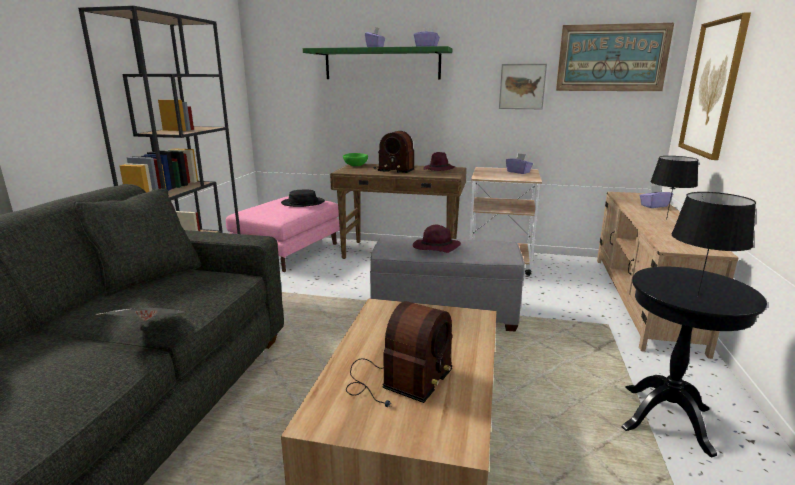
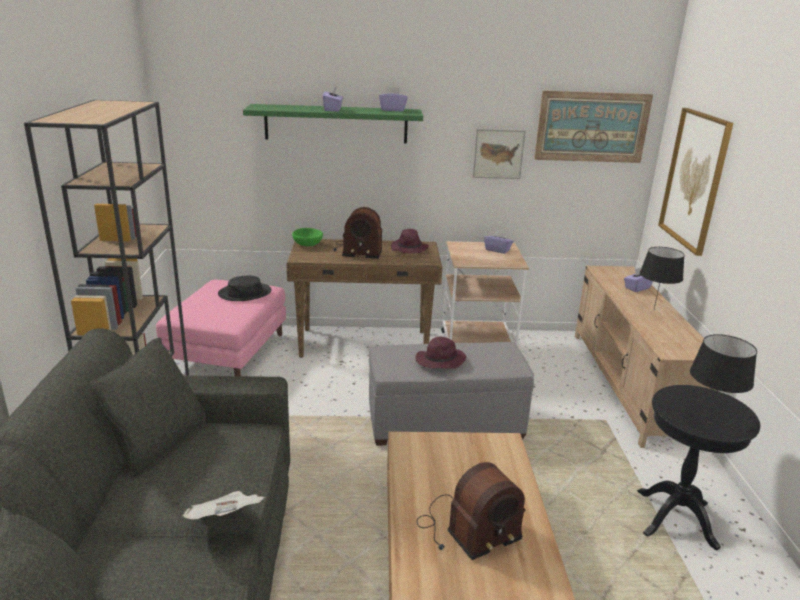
camera: 15 degrees left, 5 degrees up
(398, 380) = (466, 529): radio -> radio turned 45 degrees clockwise

